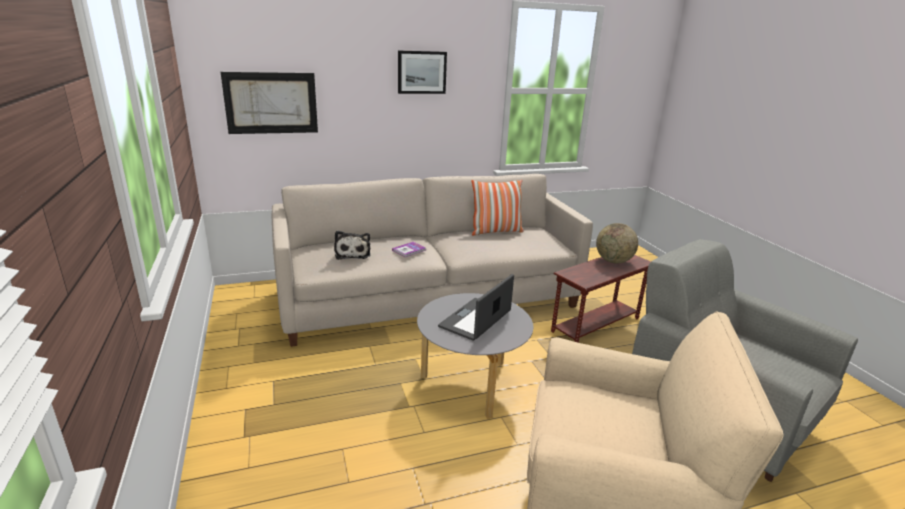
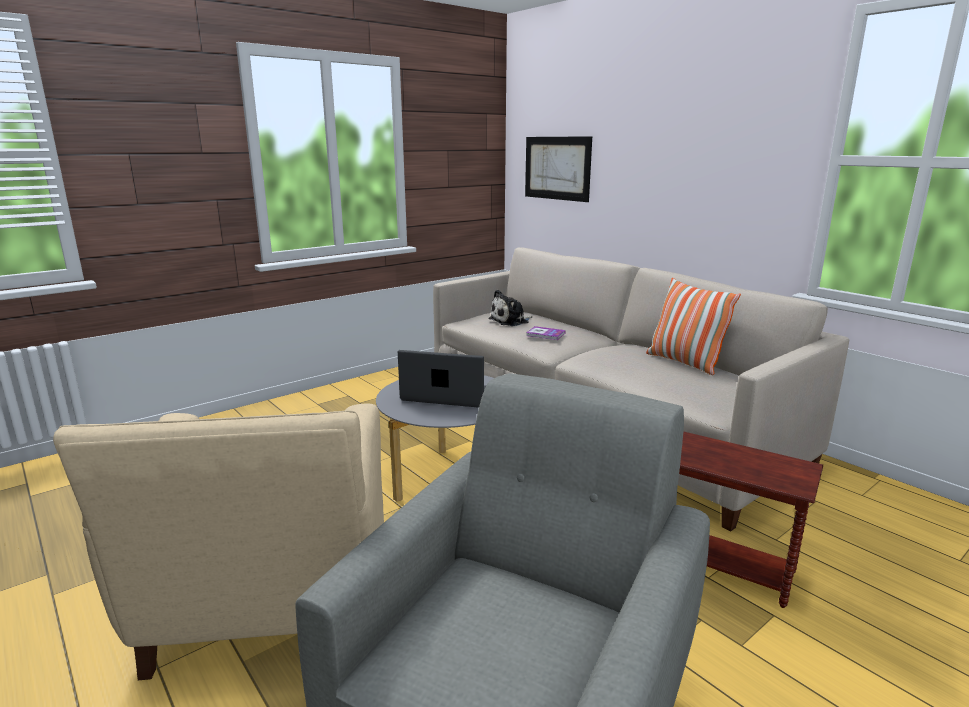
camera: 70 degrees right, 5 degrees down
(421, 72) = (701, 132): picture -> none
(613, 261) = (746, 458): globe -> none

